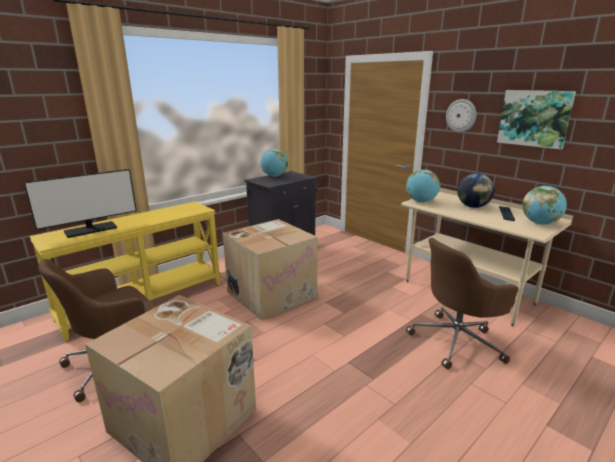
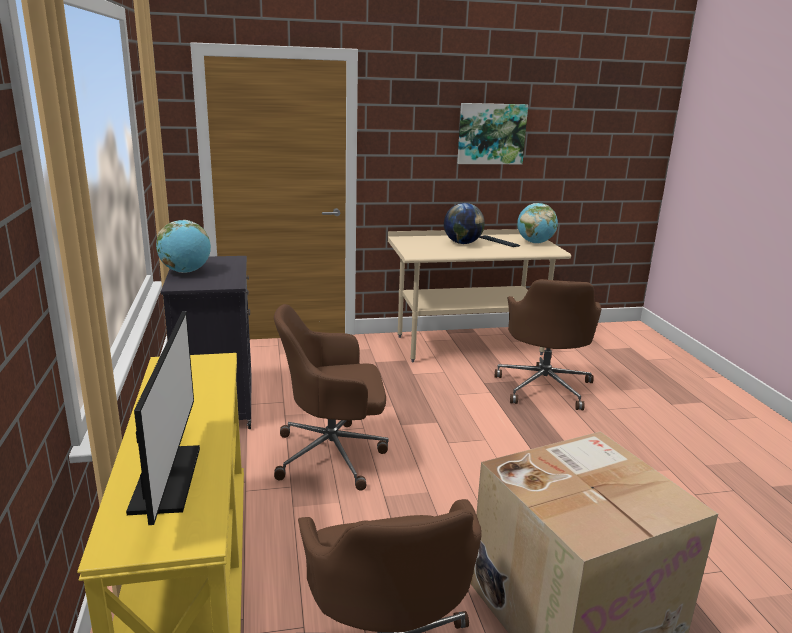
camera: 60 degrees left, 0 degrees up
(272, 294) = (333, 454): cardboard box -> brown office chair
(421, 202) = (416, 252): globe -> none
(461, 115) = (408, 135): wall clock -> none

